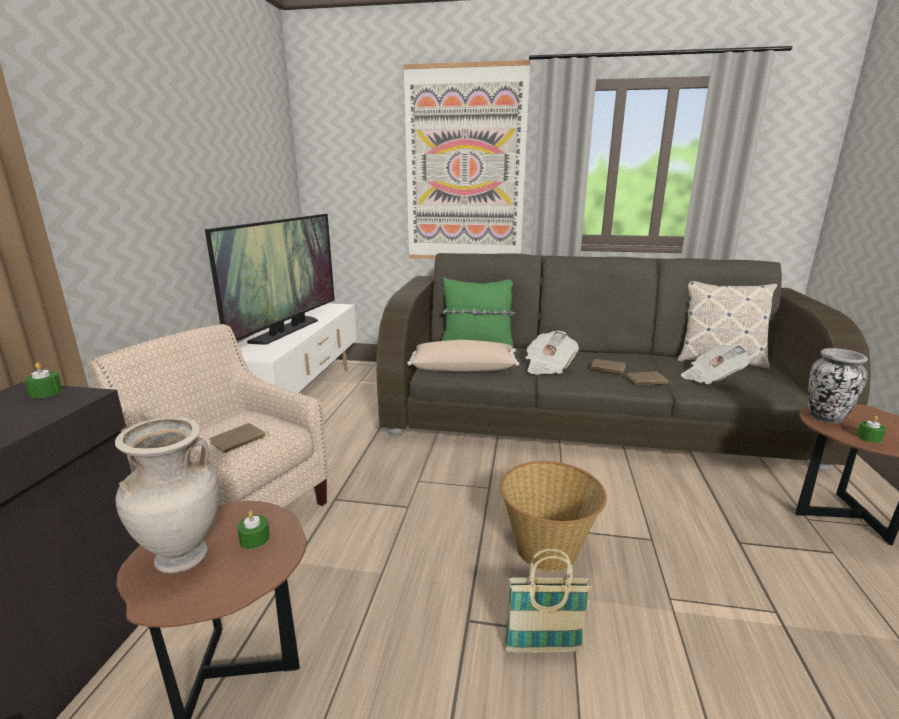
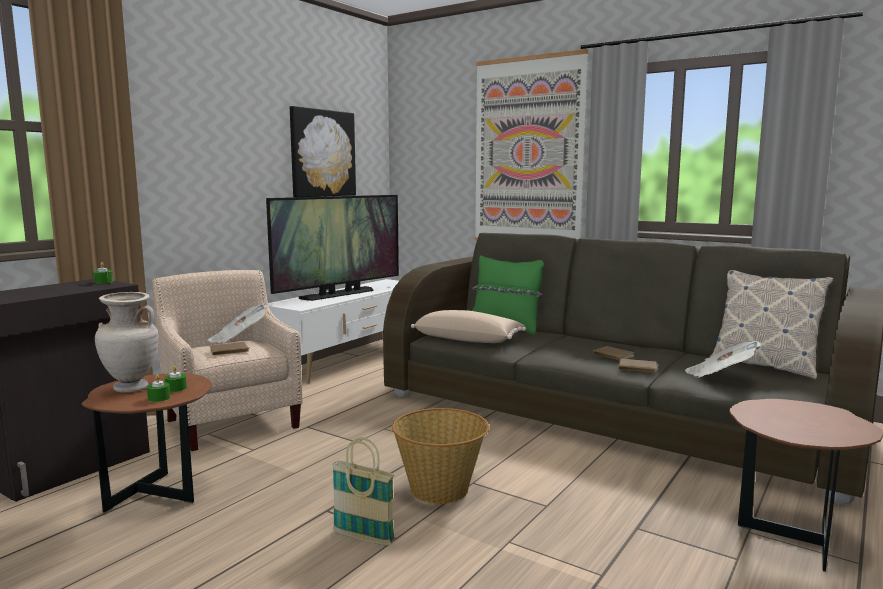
camera: 25 degrees right, 10 degrees down
(242, 167) = (322, 153): none -> picture
(548, 367) = (549, 347): newspaper -> newspaper (238, 339)
(825, 418) = (762, 408): vase -> none
(868, 437) = (779, 426): green candle -> green candle (159, 398)

